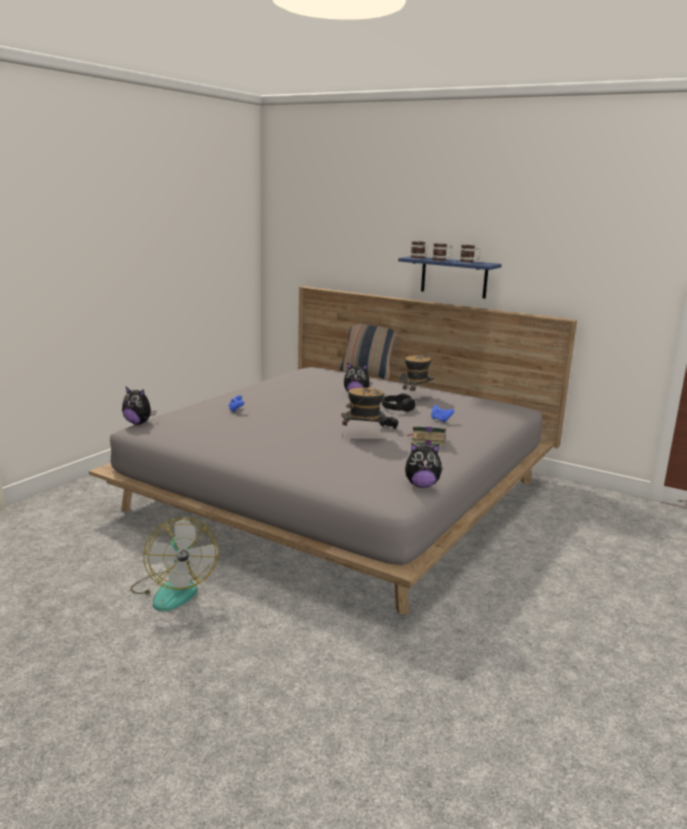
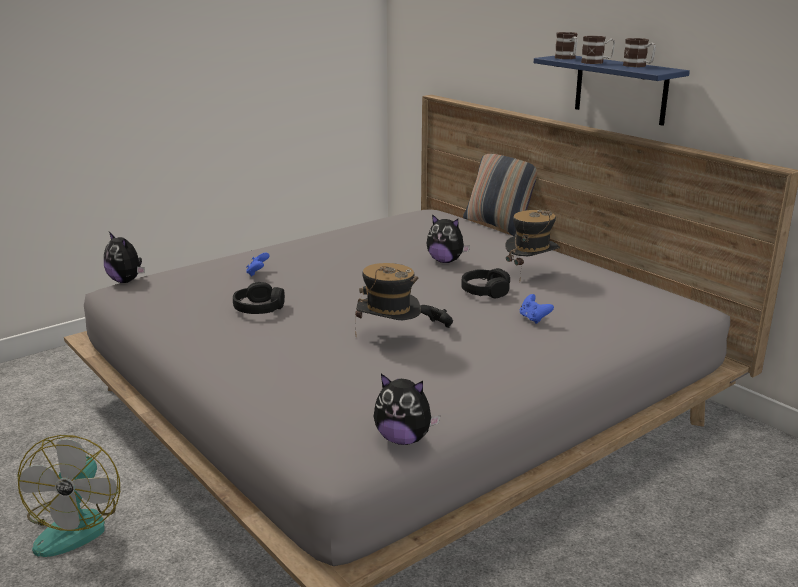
camera: 20 degrees right, 5 degrees up
(260, 429) = (259, 308): none -> black headphones
(427, 440) = (480, 354): book -> none

